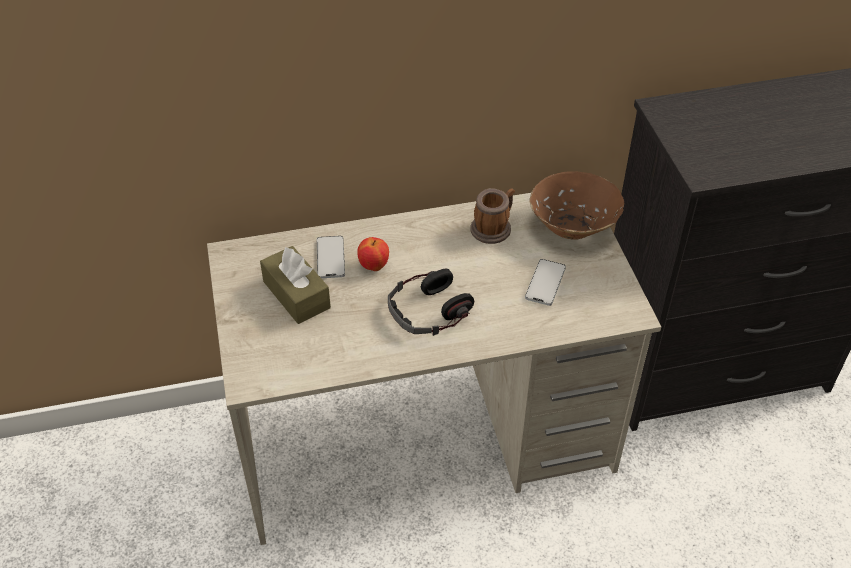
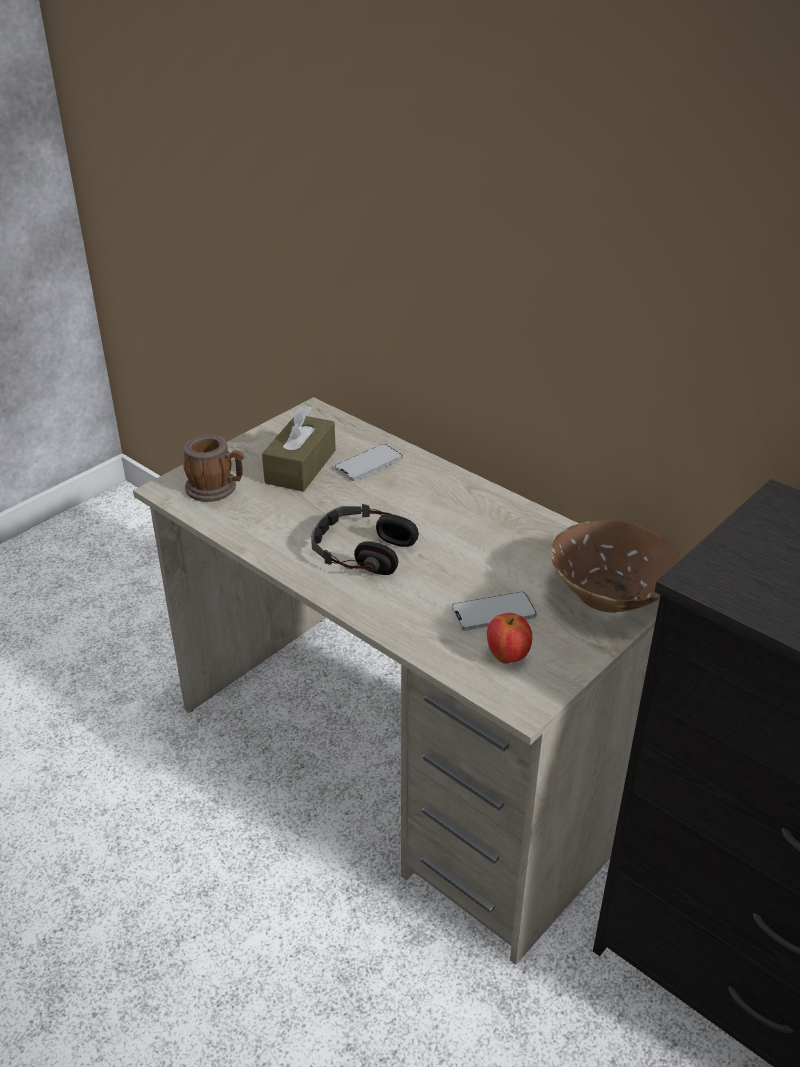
camera: 55 degrees right, 10 degrees down
(373, 266) = (386, 492): apple -> apple (507, 657)
(493, 227) = (534, 542): mug -> mug (216, 488)

